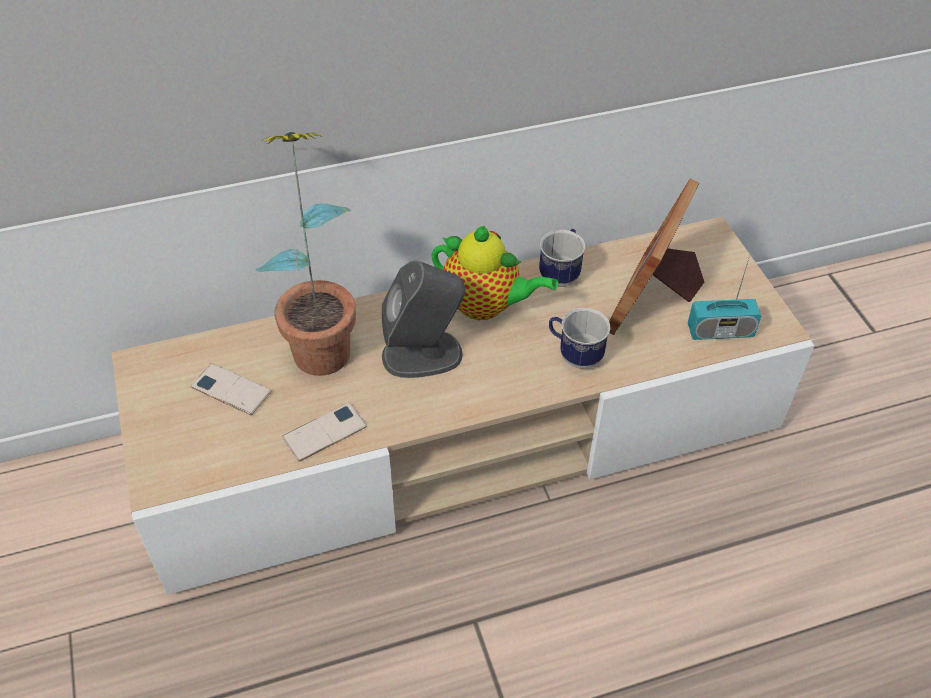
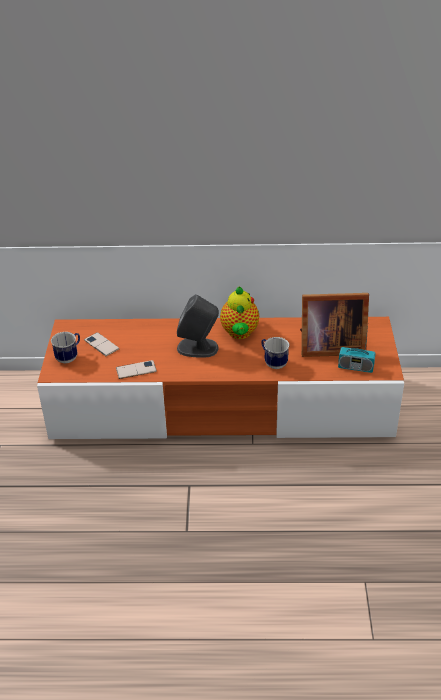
camera: 20 degrees right, 10 degrees down
(321, 340) = (152, 332): potted plant -> none
(464, 436) = (222, 406): beige tv stand -> orange tv stand
(486, 306) = (239, 333): teapot -> teapot turned 45 degrees clockwise
(561, 273) = (286, 326): mug -> mug (69, 357)
(654, 299) = (329, 346): picture frame -> picture frame turned 135 degrees counterclockwise

